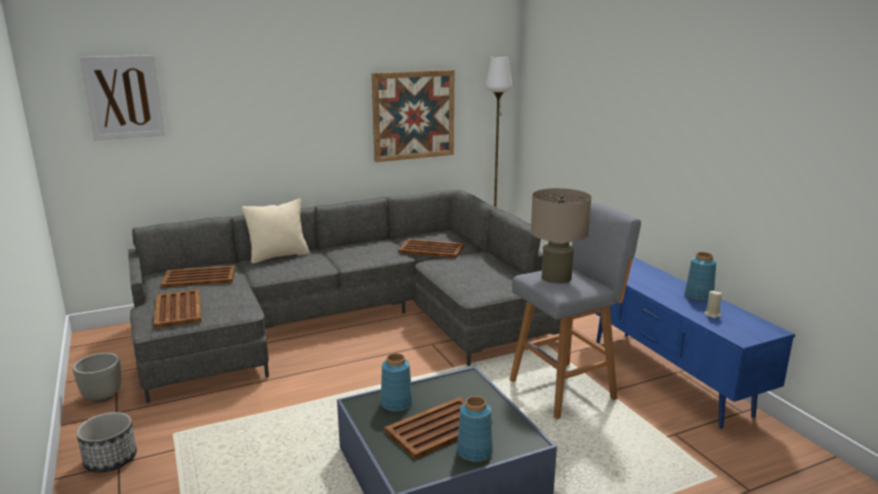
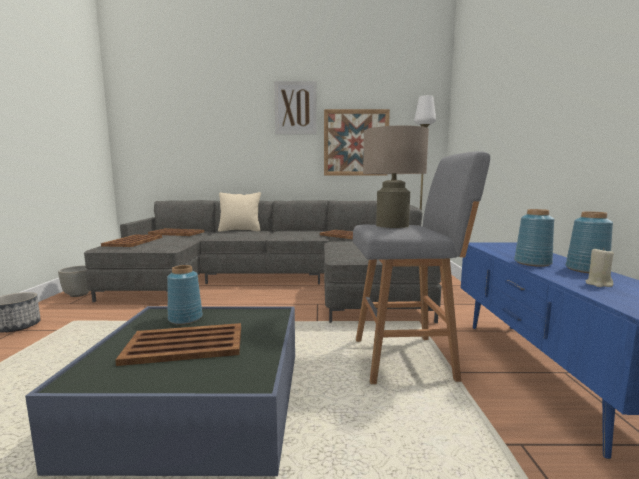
camera: 25 degrees right, 10 degrees down
(123, 97) = (161, 119): picture -> picture (295, 108)
(475, 452) = (180, 376): blue vase -> blue vase (533, 263)

